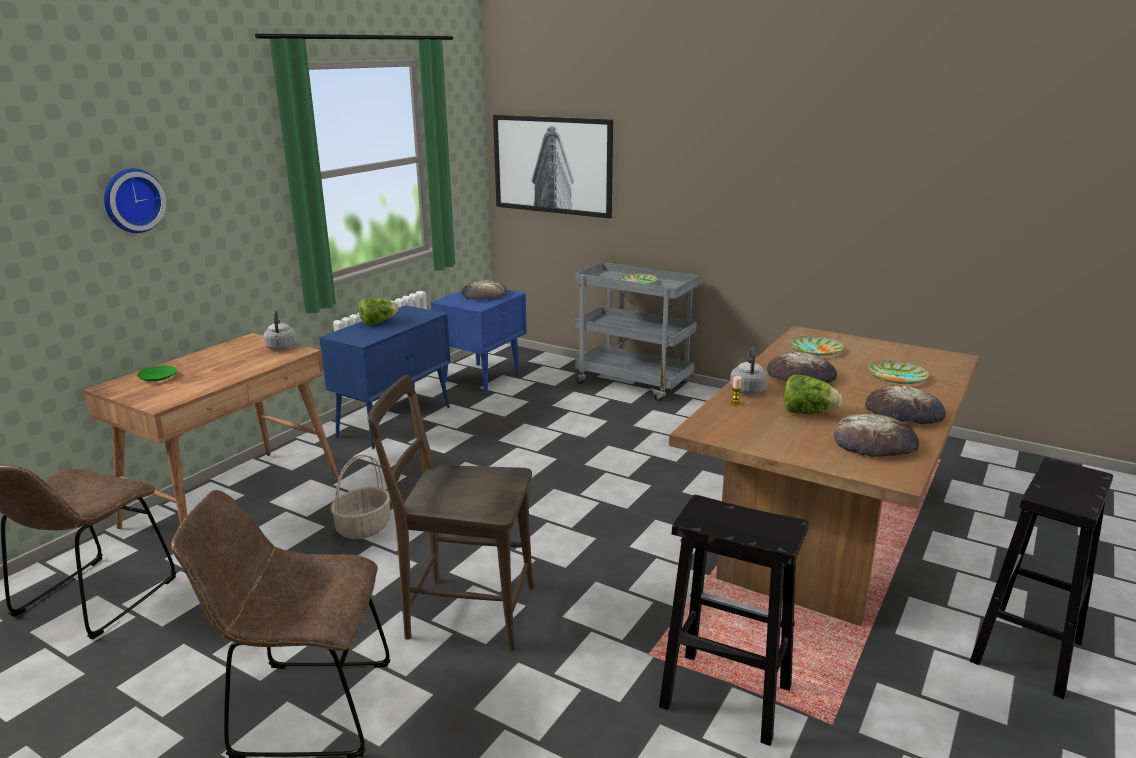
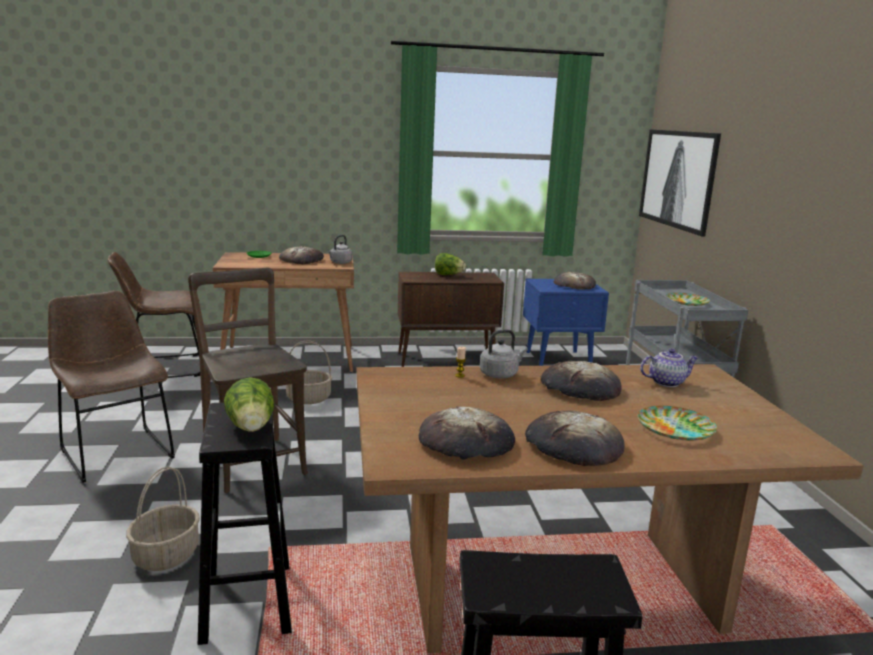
camera: 50 degrees right, 5 degrees down
(132, 200) = (284, 144): wall clock -> none
(225, 361) = (301, 259): none -> bread
(395, 421) = (447, 359): blue cabinet -> brown cabinet
(599, 727) = (166, 554): none -> basket
(807, 413) = (489, 404): lettuce -> lettuce (251, 428)
(815, 349) = (666, 382): plate -> teapot

